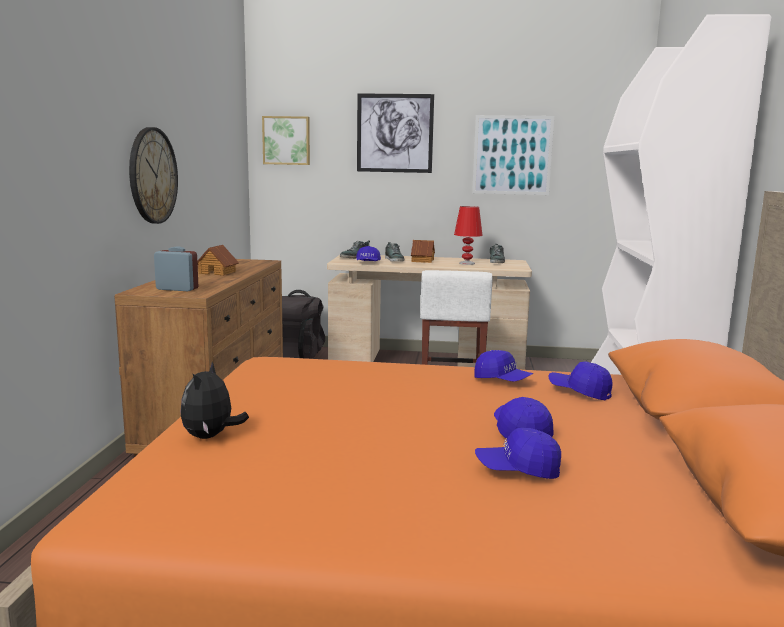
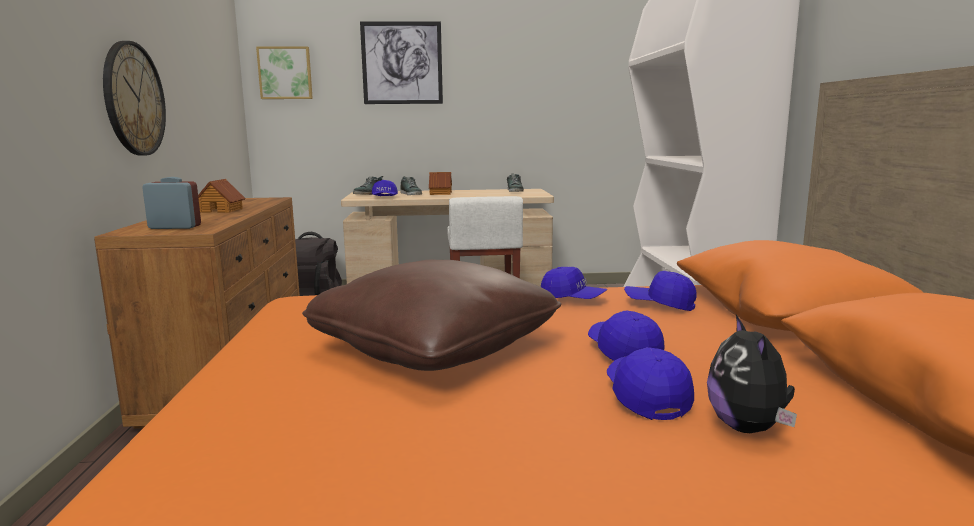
camera: 10 degrees left, 0 degrees up
(211, 436) = (243, 395): plush toy -> plush toy (748, 428)
(365, 413) = (435, 348): none -> brown pillow
(466, 263) = (486, 193): red table lamp -> none
(512, 155) = (523, 83): picture -> none
(517, 470) = (646, 397): blue cap -> blue cap turned 90 degrees clockwise

